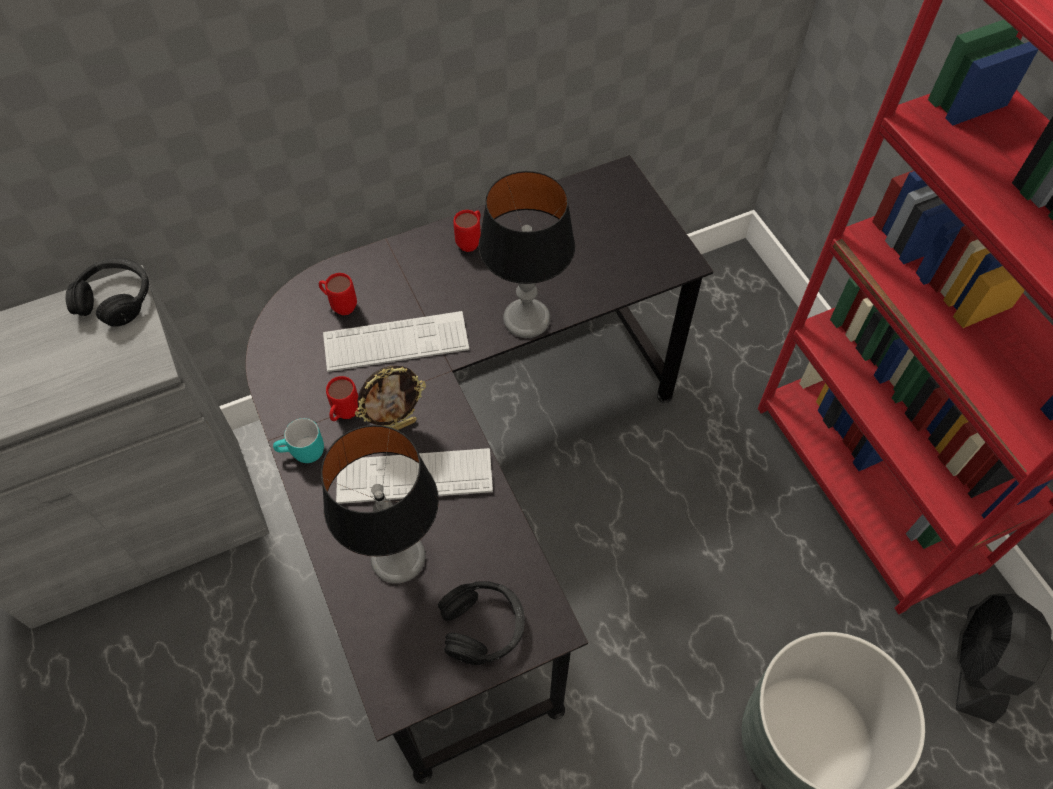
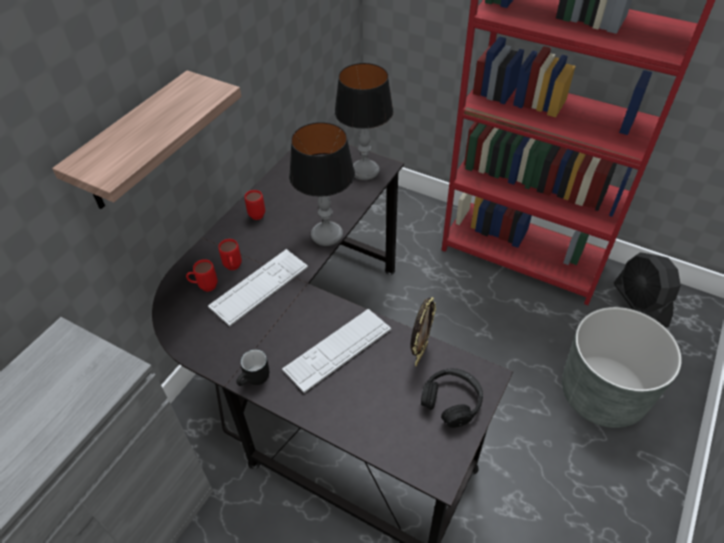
camera: 35 degrees left, 10 degrees down
(116, 299) = (59, 346): black headphones -> none
(303, 453) = (255, 379): turquoise mug -> black mug
(305, 100) = (135, 143): none -> shelf
(344, 415) = (263, 343): red mug -> red mug (233, 268)
(396, 427) = (302, 330): picture frame -> picture frame (420, 354)
(398, 557) = (369, 398): table lamp -> table lamp (364, 171)

